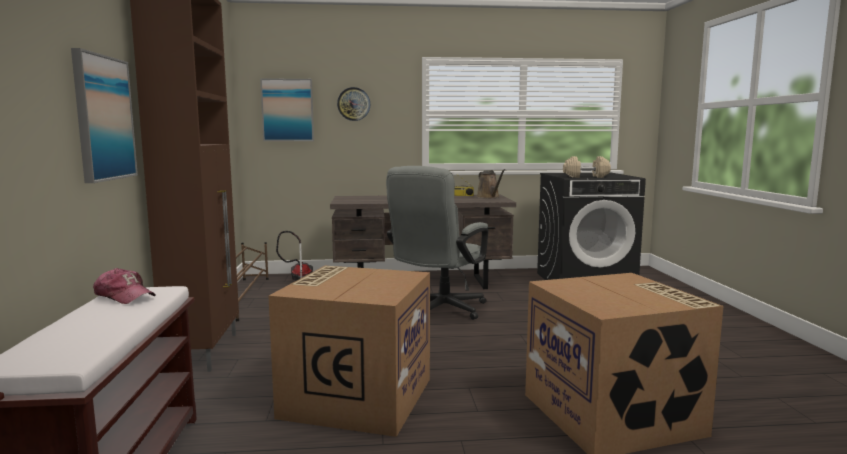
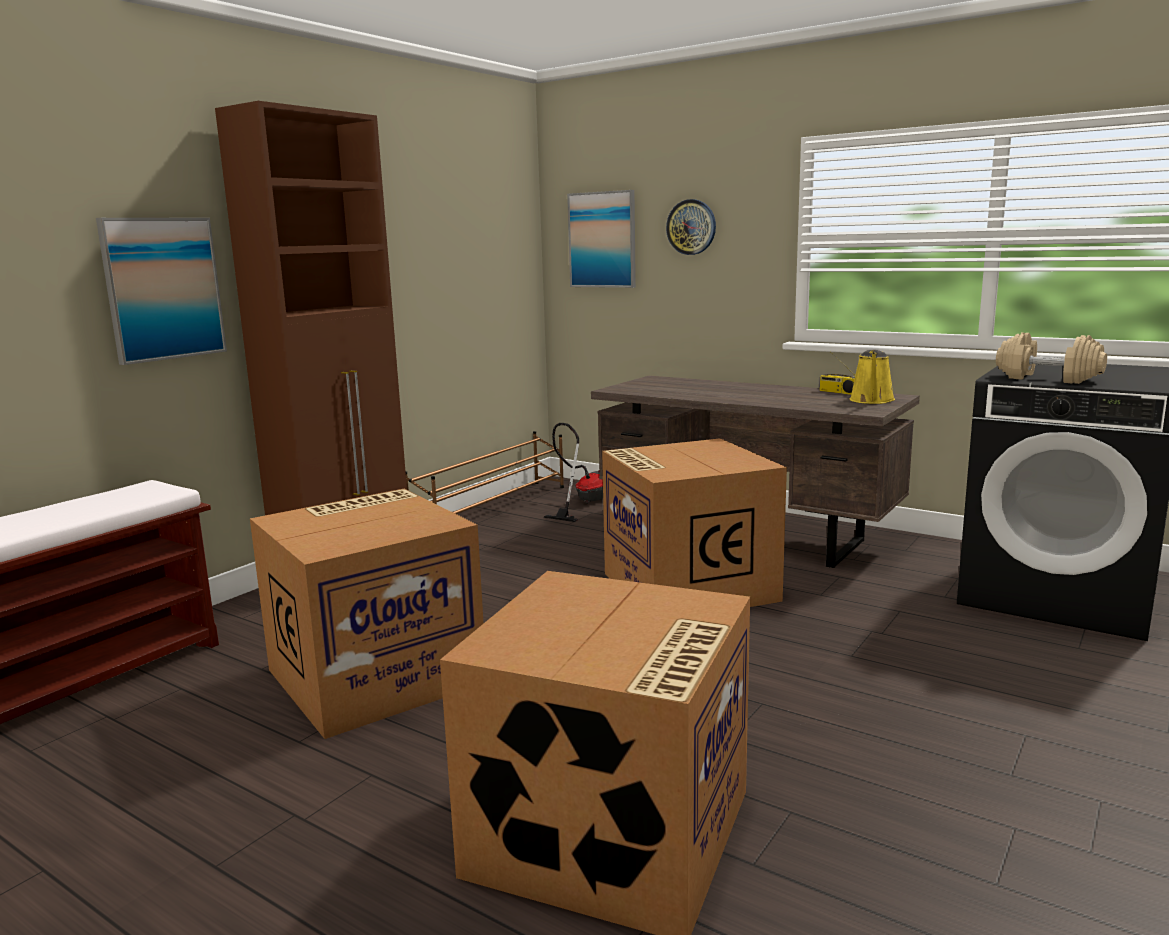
camera: 40 degrees right, 5 degrees up
(124, 296) = (129, 492): cap -> none
(438, 311) = (686, 586): grey office chair -> cardboard box
(489, 197) = (872, 400): brown watering can -> yellow watering can

